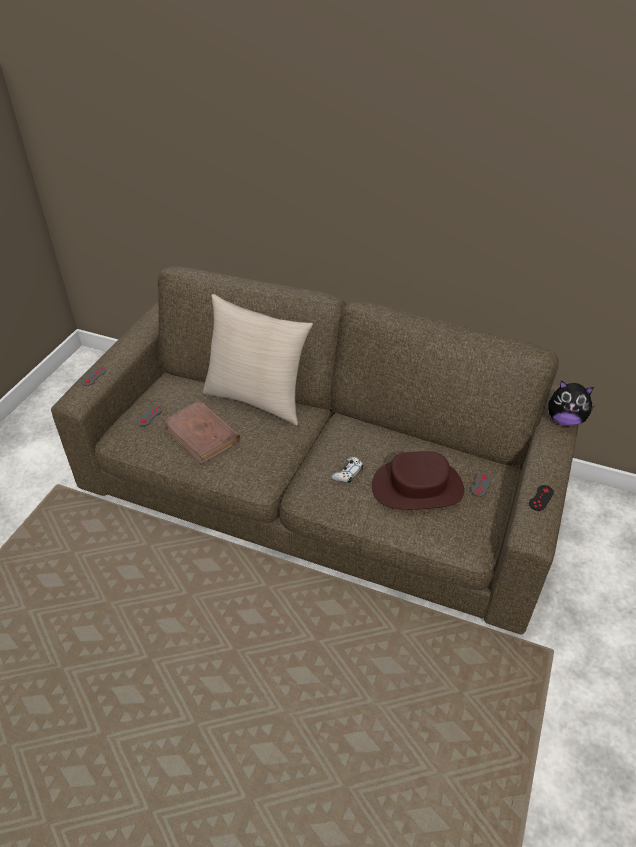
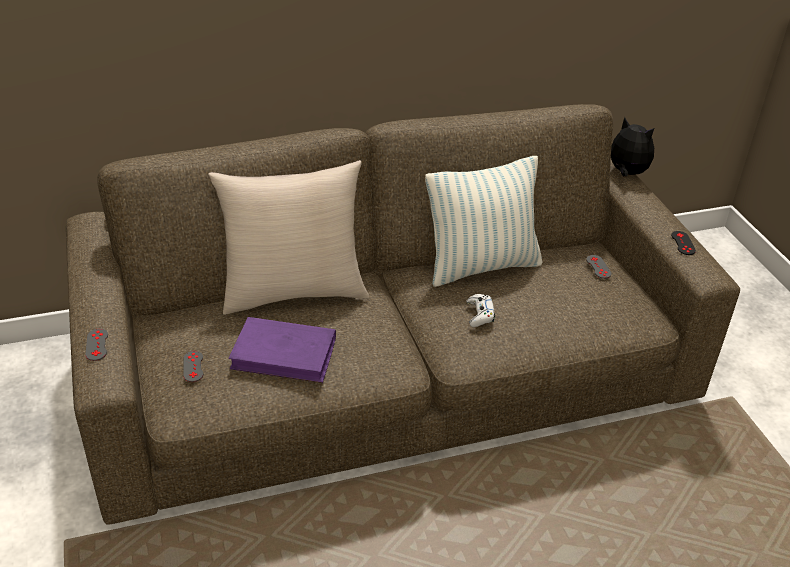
camera: 40 degrees left, 5 degrees down
(201, 435) = (284, 354): brown book -> purple book
(396, 441) = (481, 266): none -> pillow
(417, 488) = (555, 295): brown hat -> none
(565, 420) = (626, 173): plush toy -> plush toy turned 120 degrees counterclockwise

